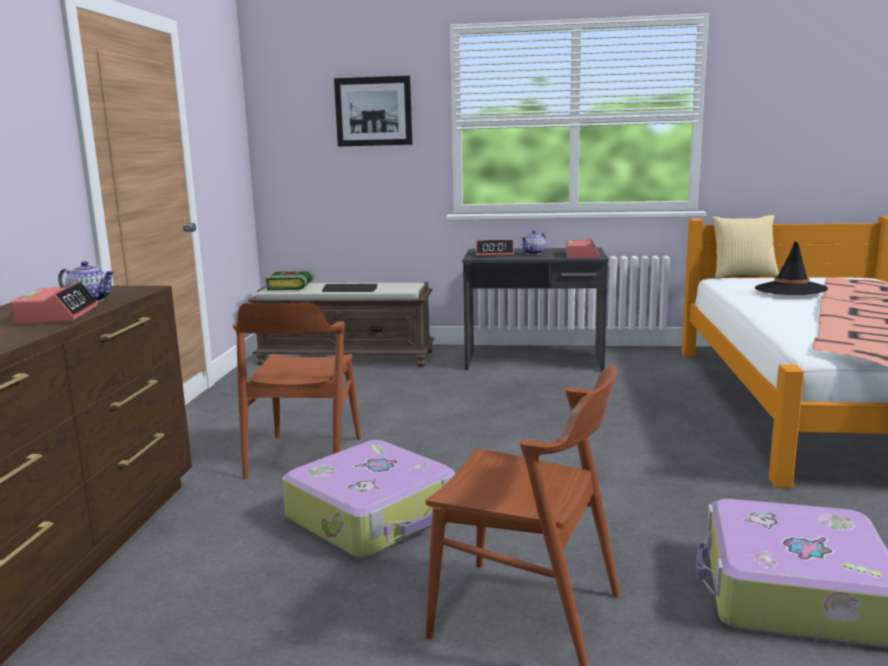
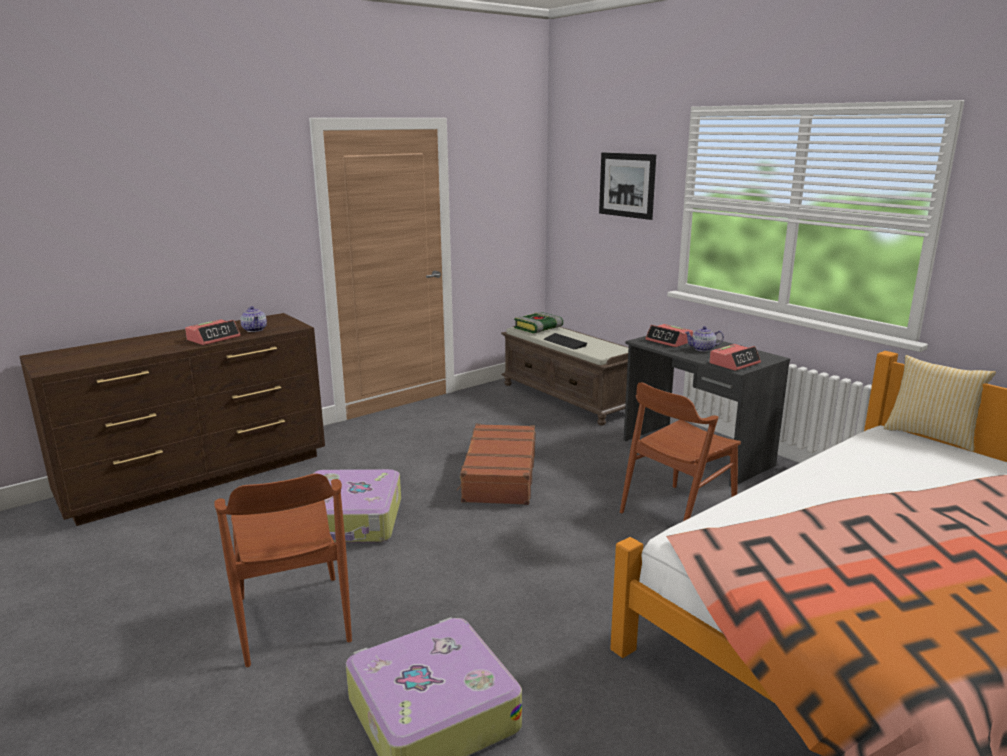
camera: 45 degrees right, 5 degrees up
(304, 457) = (396, 465): brown chair -> brown chair (677, 513)
(427, 426) = (499, 476): none -> brown suitcase
(790, 289) = (894, 470): black hat -> none

